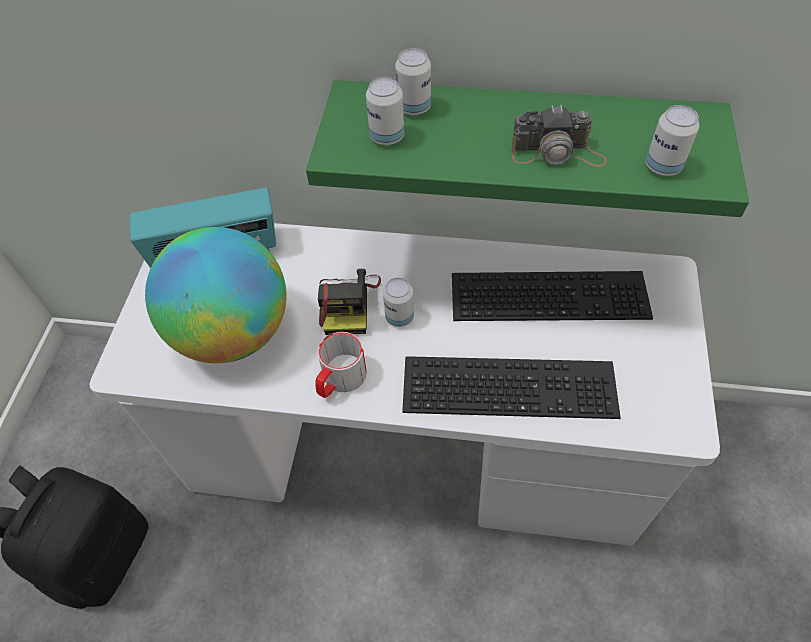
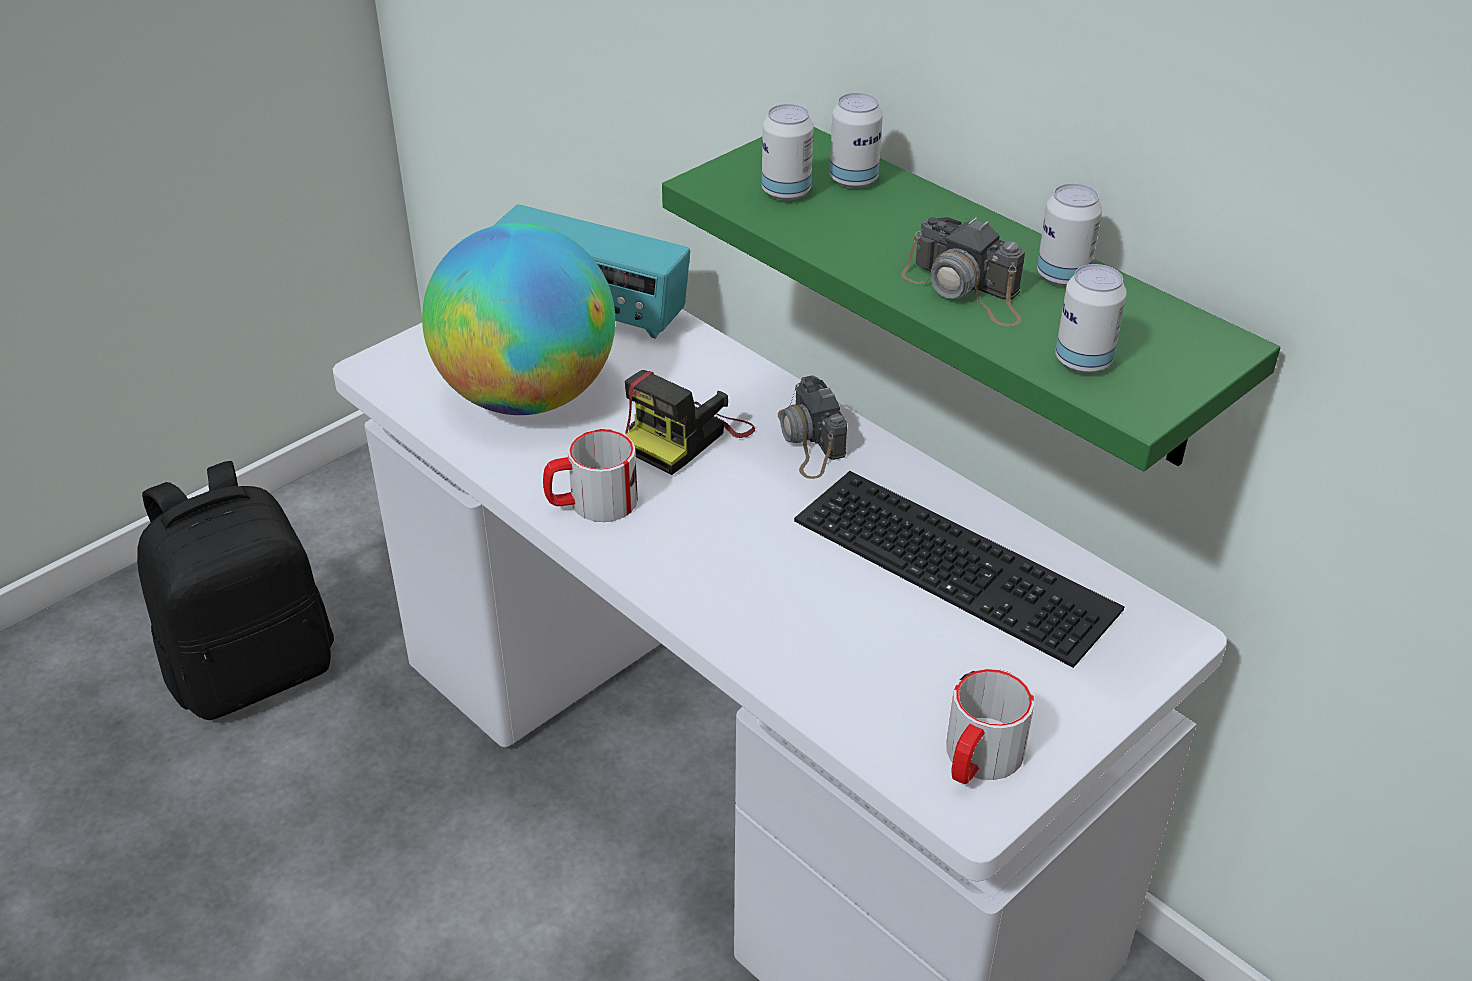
camera: 35 degrees right, 15 degrees down
(399, 317) = (732, 482): can -> can (1062, 276)
(413, 266) = (809, 440): none -> camera
(511, 383) = (791, 623): keyboard -> none
(664, 400) = (978, 759): none -> mug

